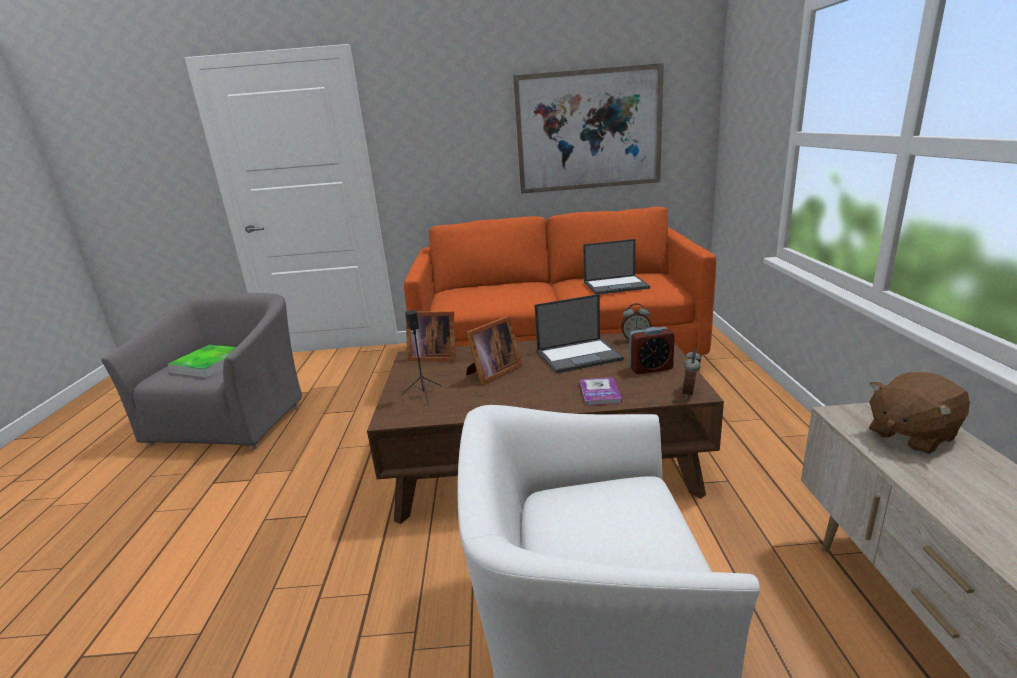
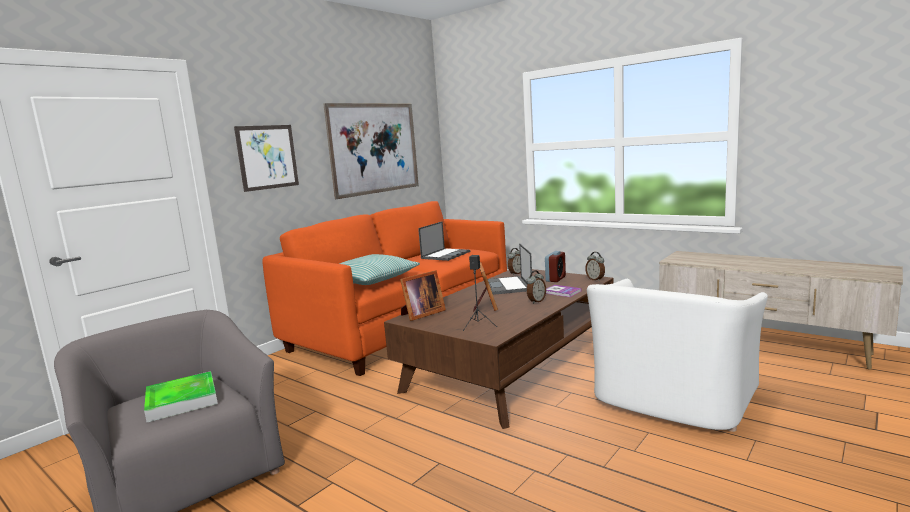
camera: 50 degrees left, 10 degrees down
(436, 143) = (267, 157): none -> picture
(482, 297) = (371, 280): none -> pillow
(541, 392) = (536, 301): none -> alarm clock
(579, 355) = (508, 286): laptop -> laptop turned 150 degrees clockwise
(910, 434) = (700, 257): brown plush toy -> none

